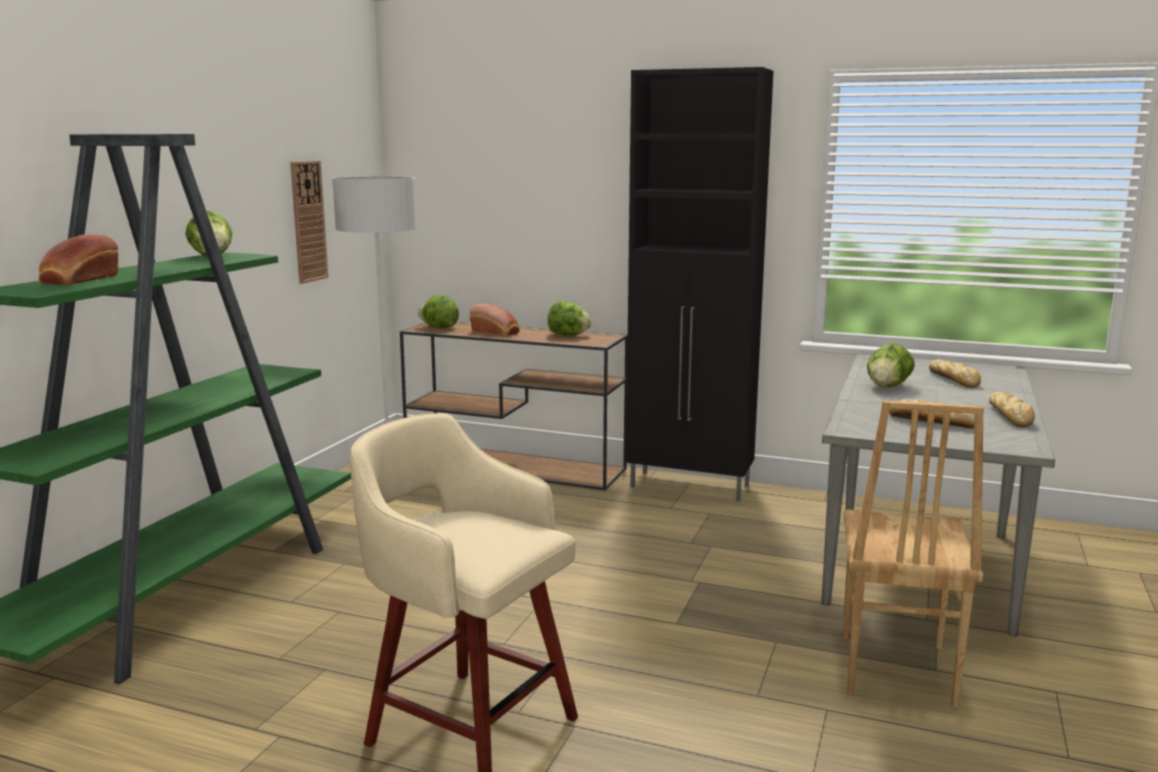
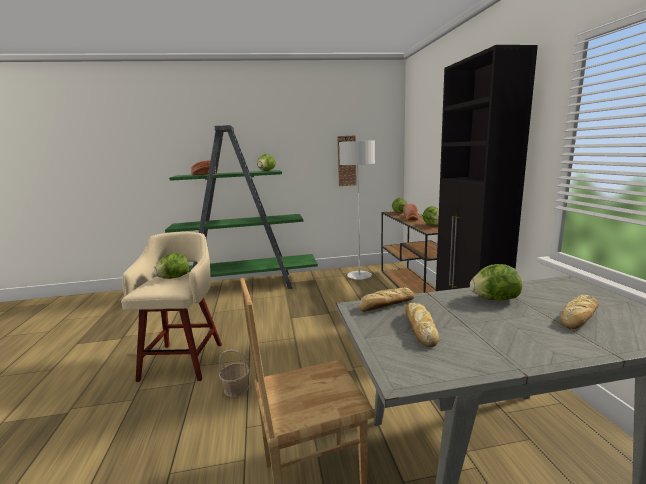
camera: 60 degrees right, 0 degrees up
(465, 525) = (174, 278): none -> lettuce
(645, 685) = (236, 389): none -> basket
(1010, 416) = (500, 358): bread -> bread (386, 305)

